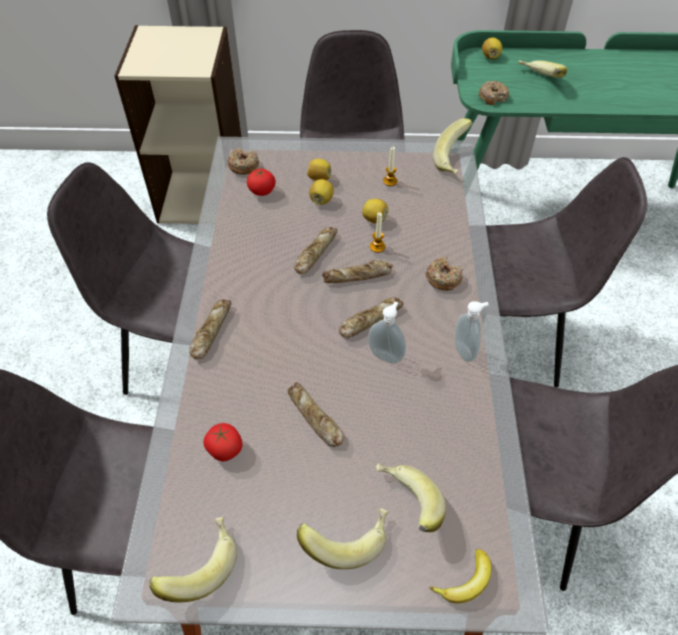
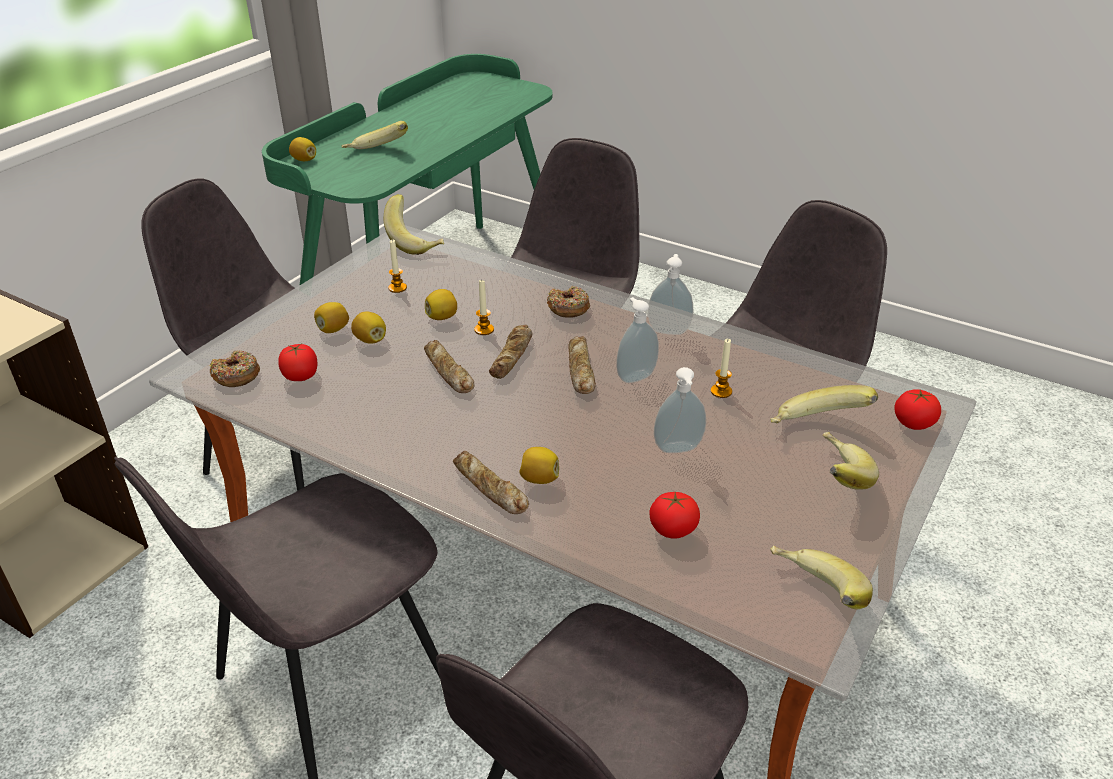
camera: 60 degrees left, 15 degrees down
(235, 352) = (539, 479): none -> lemon
(314, 418) = (678, 450): bread -> soap dispenser
(407, 418) = (721, 391): none -> candle
(465, 581) = (913, 423): banana -> tomato
(493, 97) = (366, 182): donut -> none

